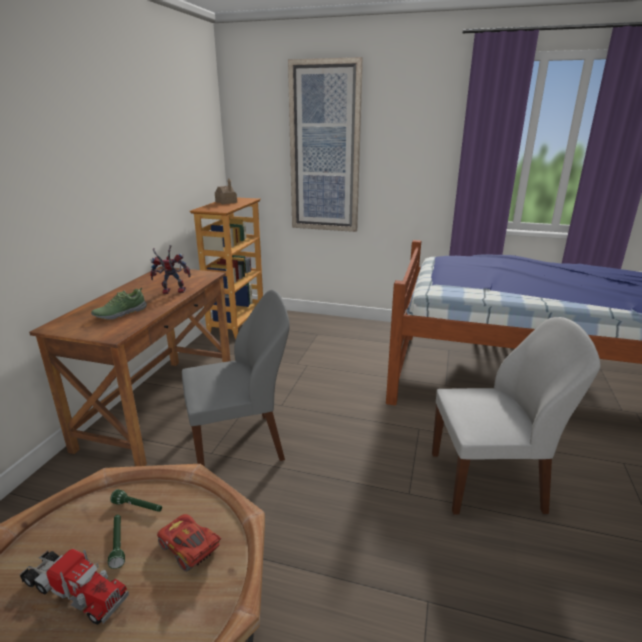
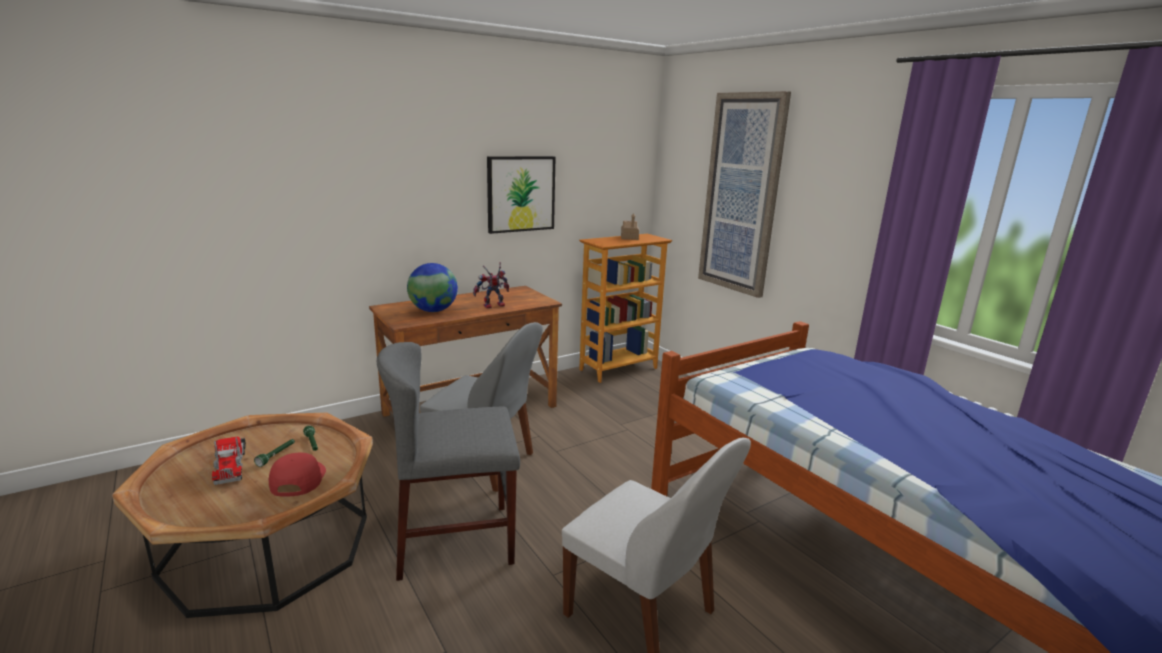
camera: 40 degrees right, 5 degrees down
(120, 313) = (433, 311): shoe -> globe
(138, 169) = (521, 194): none -> picture
(171, 292) = (492, 306): toy robot -> toy robot turned 60 degrees counterclockwise
(190, 550) = (297, 479): red toy car -> red cap
(309, 517) = (455, 540): none -> grey chair

